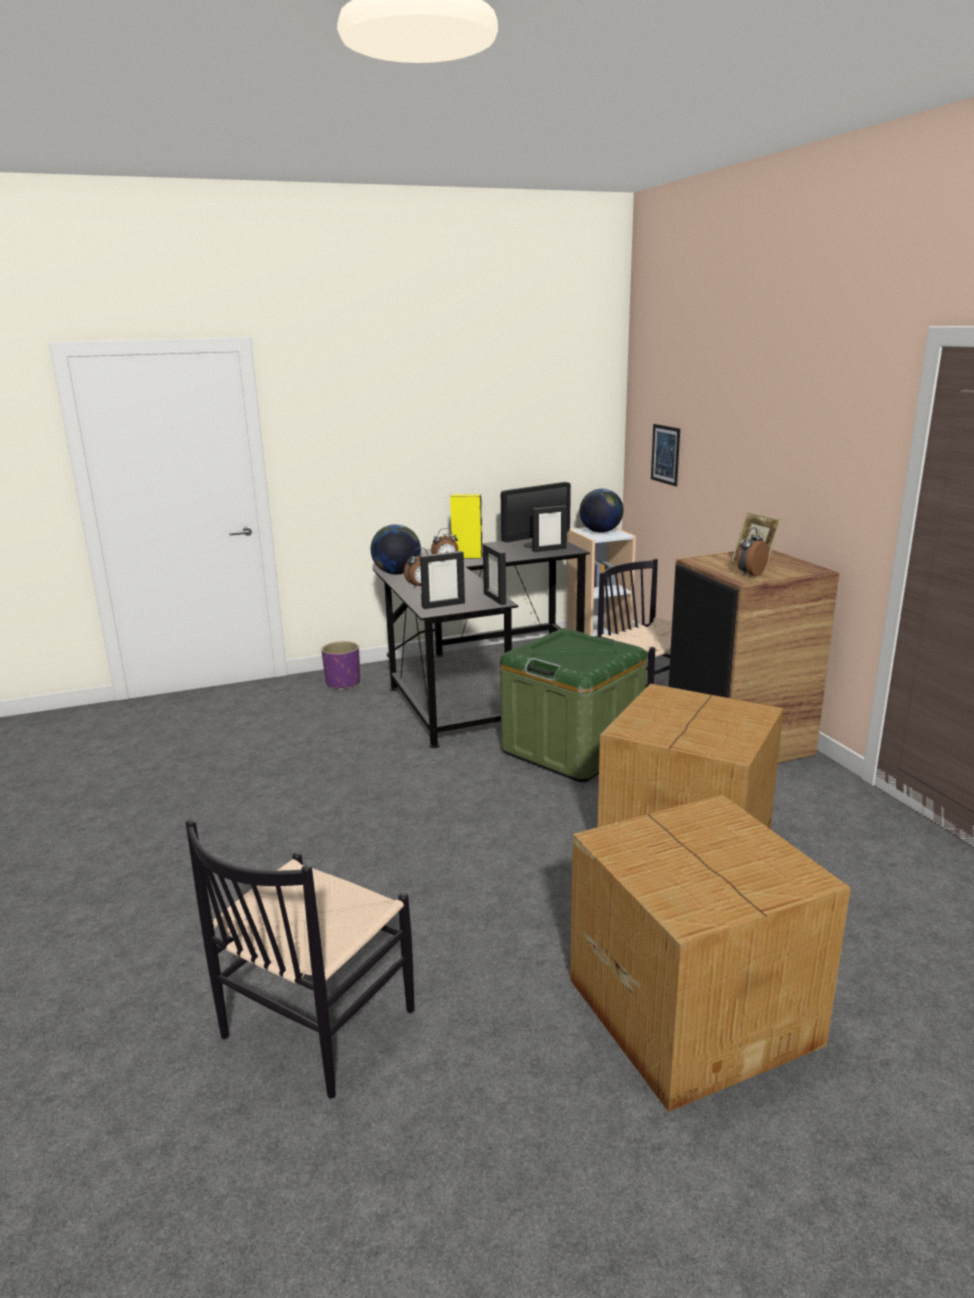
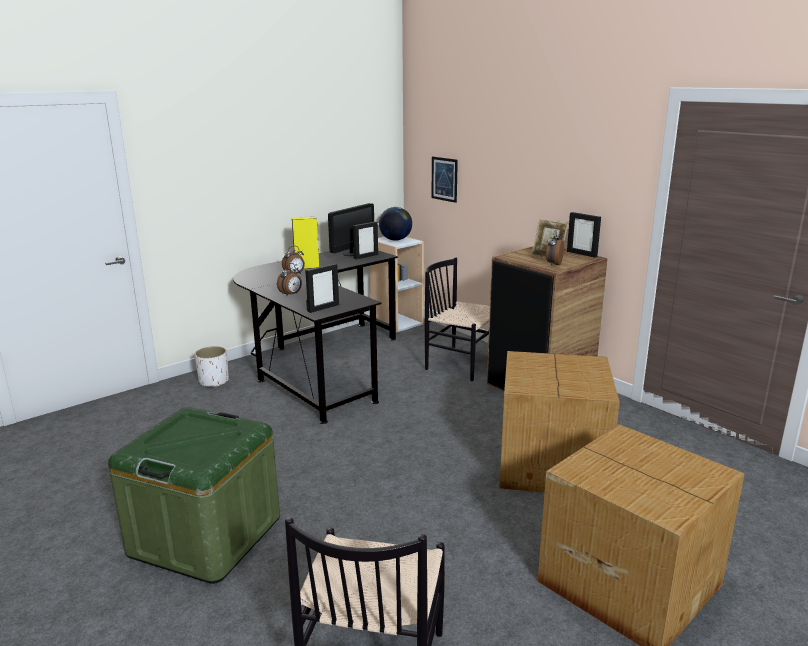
camera: 20 degrees left, 0 degrees up
(343, 683) = (214, 381): purple planter -> white planter
(396, 573) = (261, 285): globe -> none
(495, 598) = (359, 298): picture frame -> picture frame (582, 254)
(572, 749) = (430, 408): green storage box -> green storage box (205, 536)

